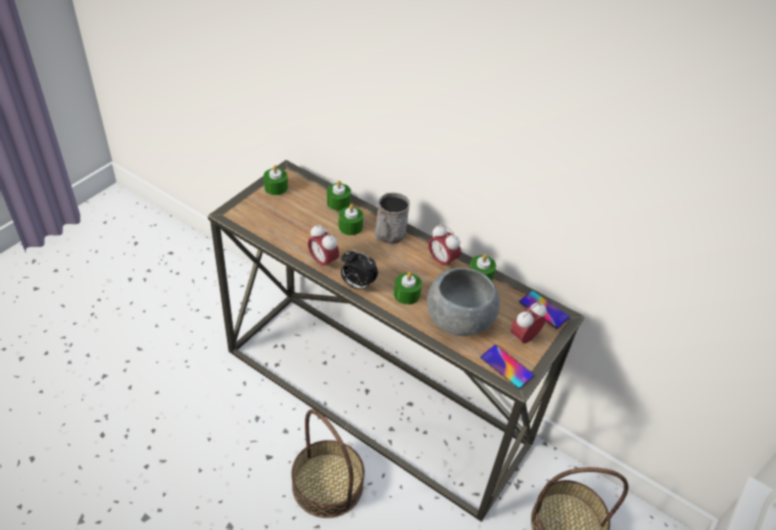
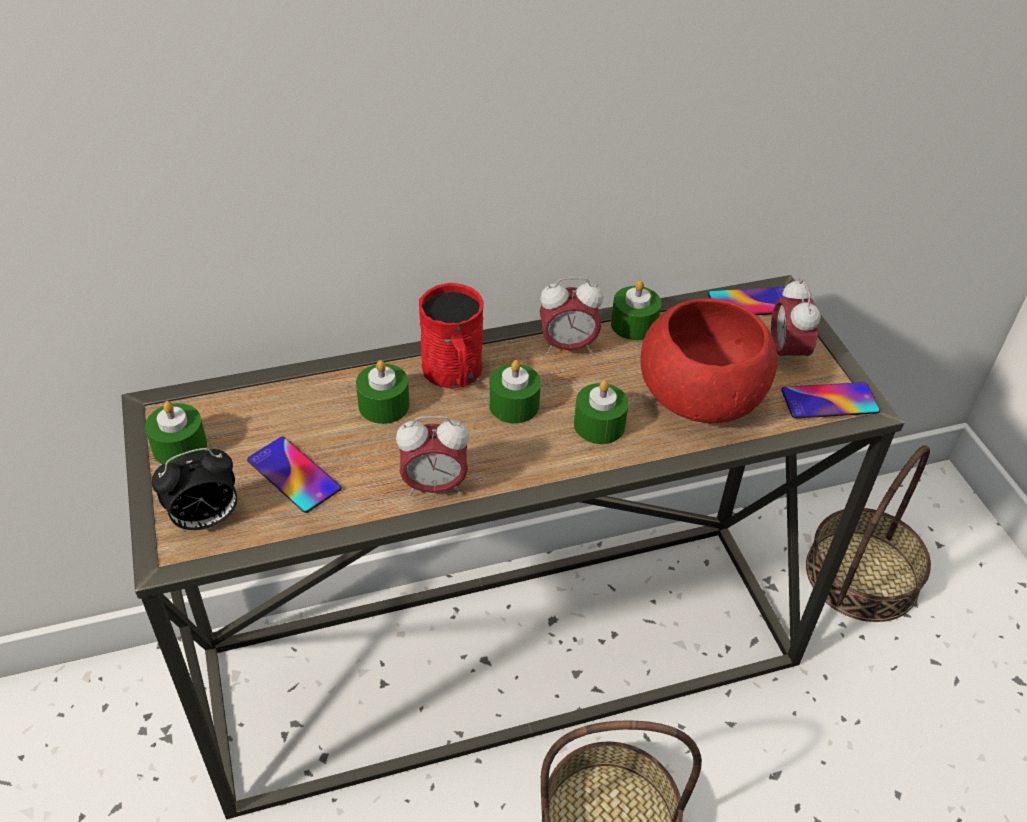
camera: 50 degrees left, 0 degrees up
(292, 223) = (294, 475): none -> phone
(338, 202) = (313, 387): green candle -> green candle (514, 405)
(357, 285) = (528, 472): alarm clock -> alarm clock (205, 520)
(388, 236) = (454, 373): grey mug -> red mug
(459, 320) = (701, 397): grey bowl -> red bowl

